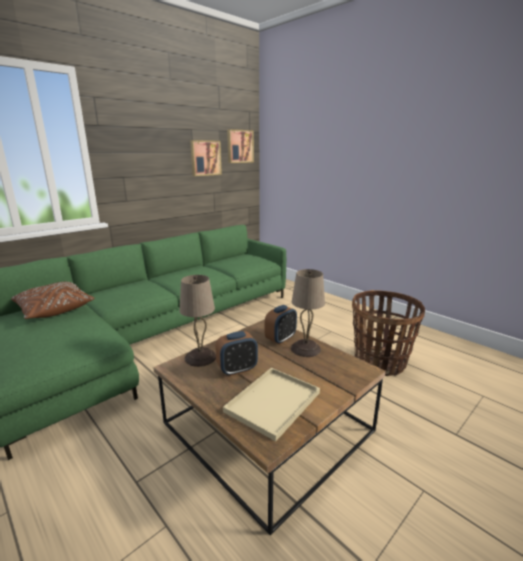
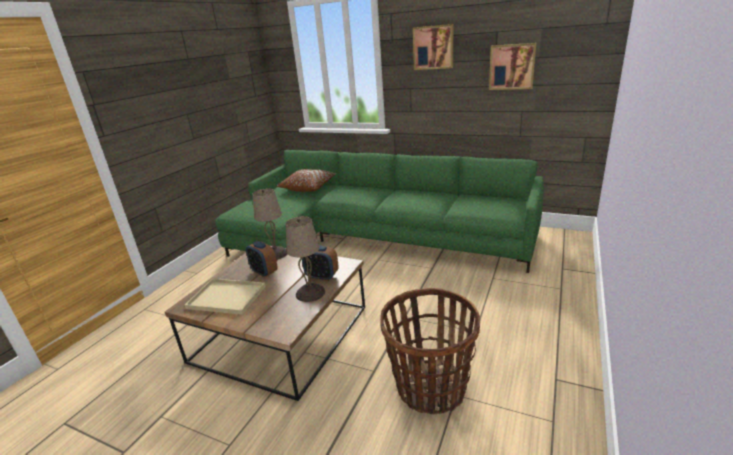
camera: 70 degrees right, 5 degrees up
(239, 146) = (578, 47): picture -> picture (433, 47)

